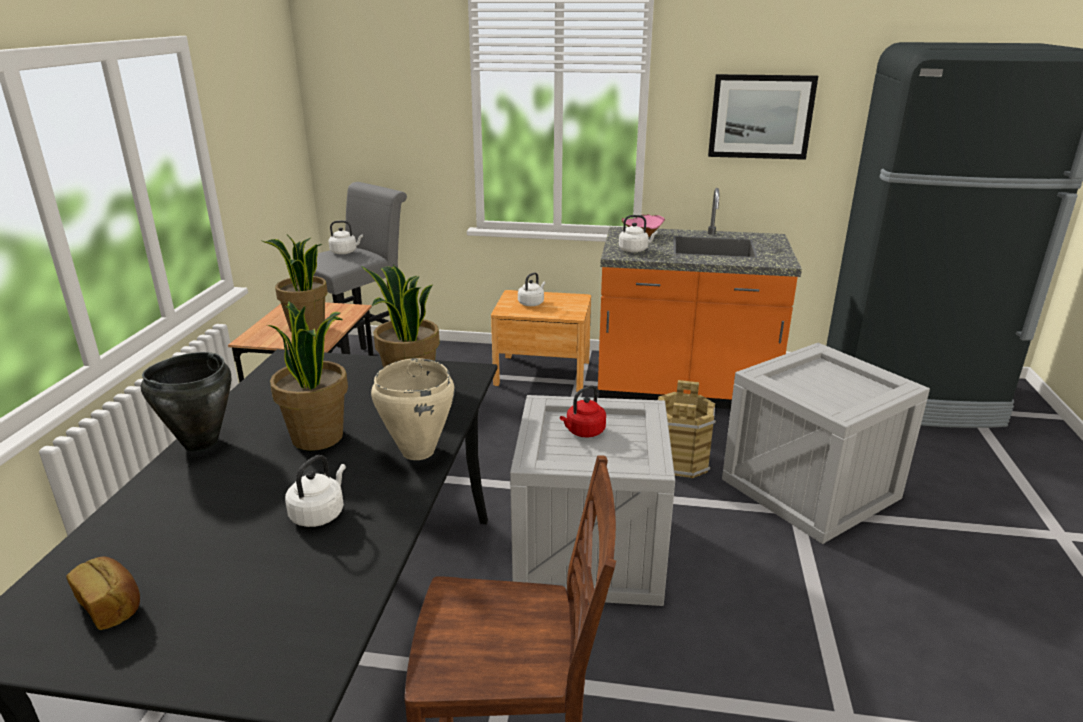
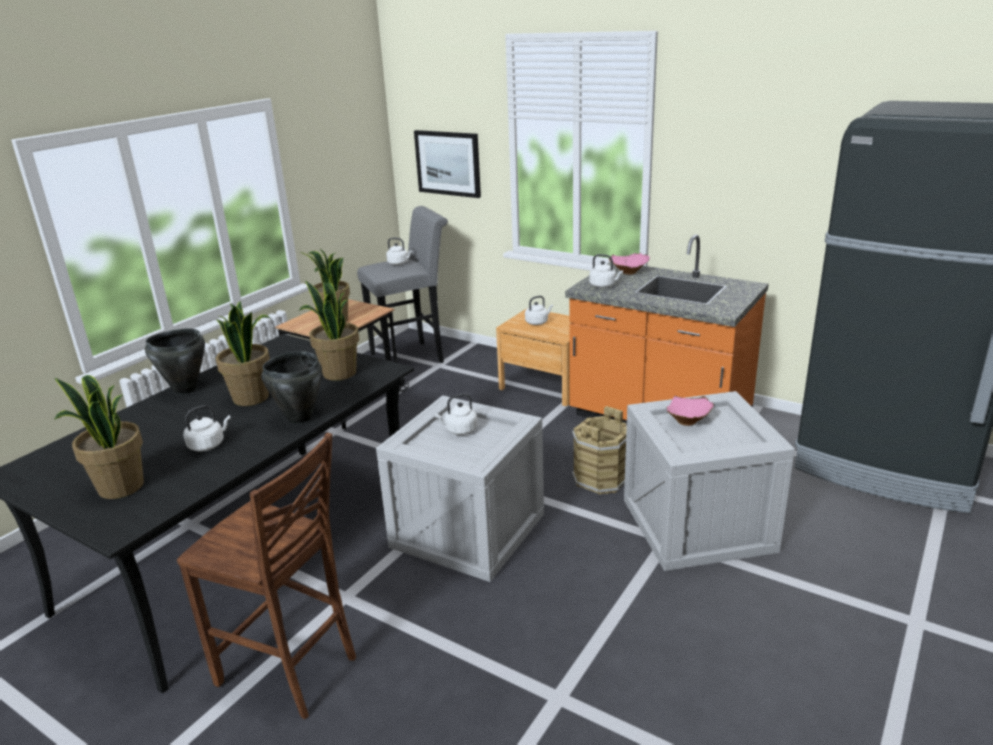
camera: 25 degrees right, 0 degrees up
(111, 605) = (69, 470): bread -> none
(234, 611) = (120, 487): none -> potted plant
(417, 452) = (299, 418): beige cooking pot -> black cooking pot
(583, 432) = (459, 430): red kettle -> white kettle
(761, 116) = (754, 168): picture -> picture (448, 163)
(804, 380) = (688, 422): none -> pink bowl

